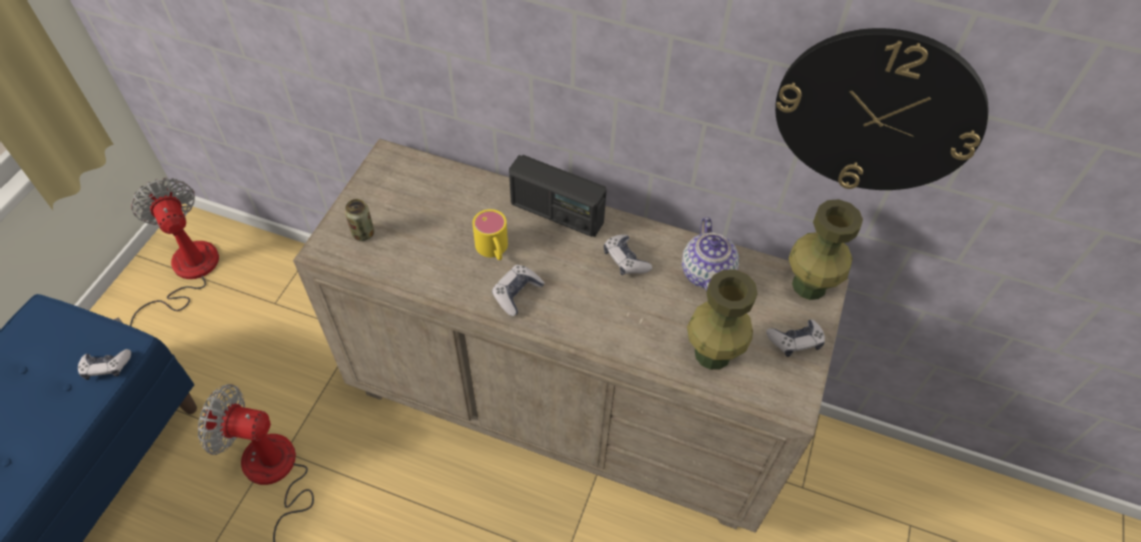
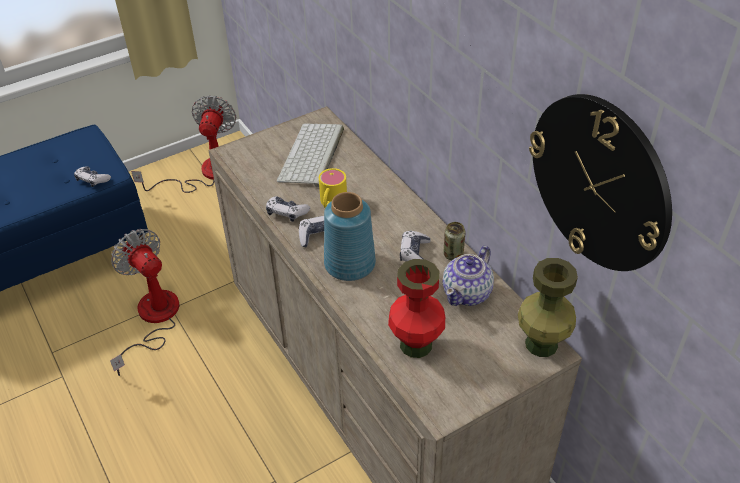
camera: 40 degrees right, 10 degrees down
(363, 233) = (262, 155): can -> can (453, 254)
(421, 205) = (312, 155): none -> keyboard
(556, 213) = (396, 202): radio -> none
(576, 308) = (349, 265): none -> blue vase
(712, 353) = (416, 344): green vase -> red vase
(795, 341) = (488, 373): game controller -> game controller (286, 213)

